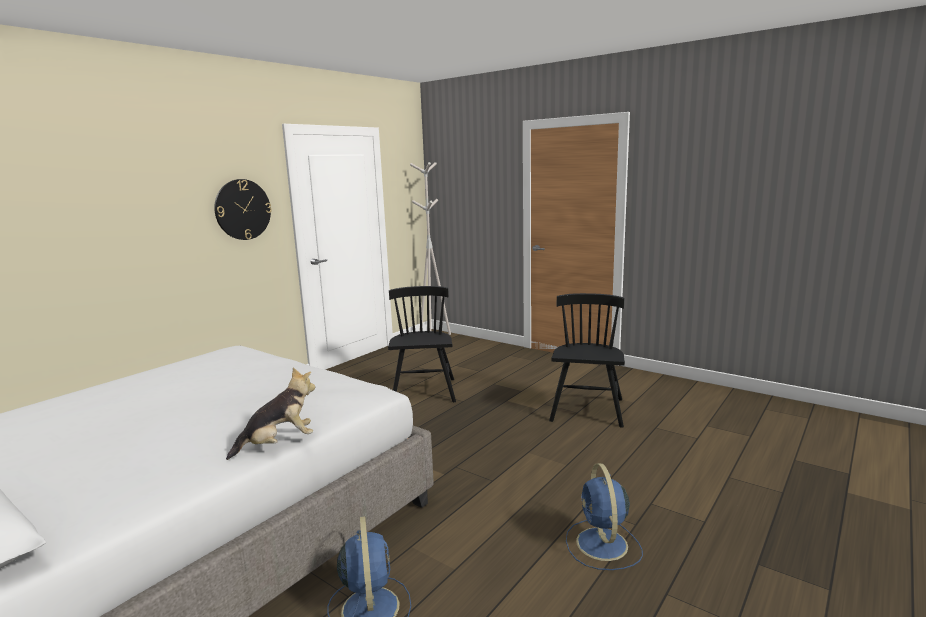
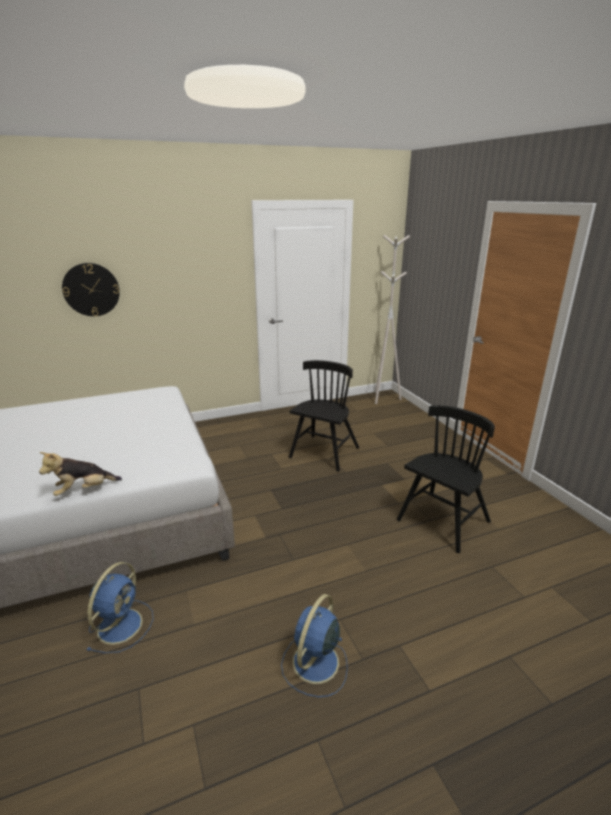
camera: 30 degrees right, 10 degrees up
(243, 209) = (209, 274): wall clock -> wall clock (91, 289)
(279, 444) = (83, 490): plush toy -> plush toy turned 150 degrees clockwise

